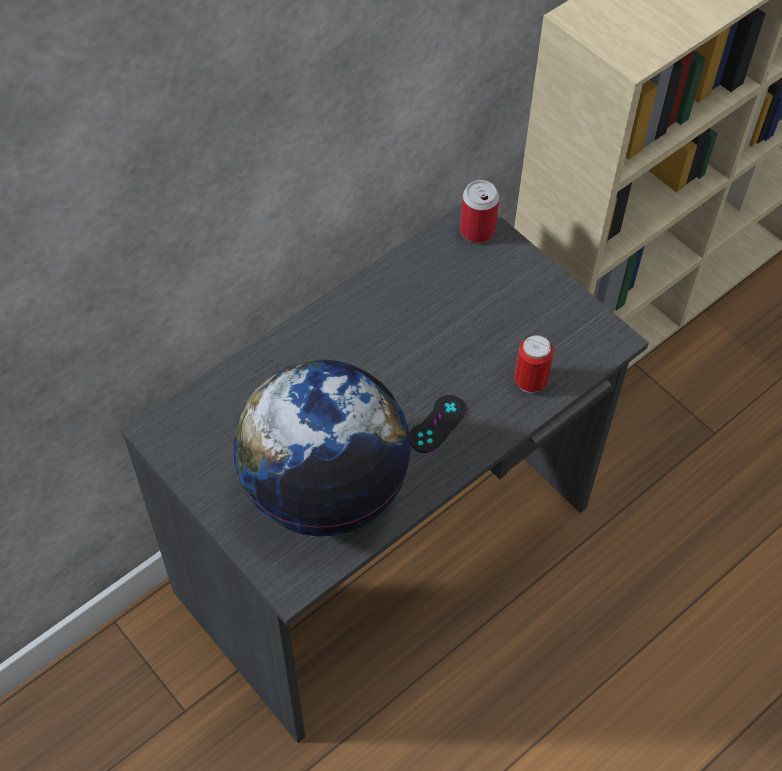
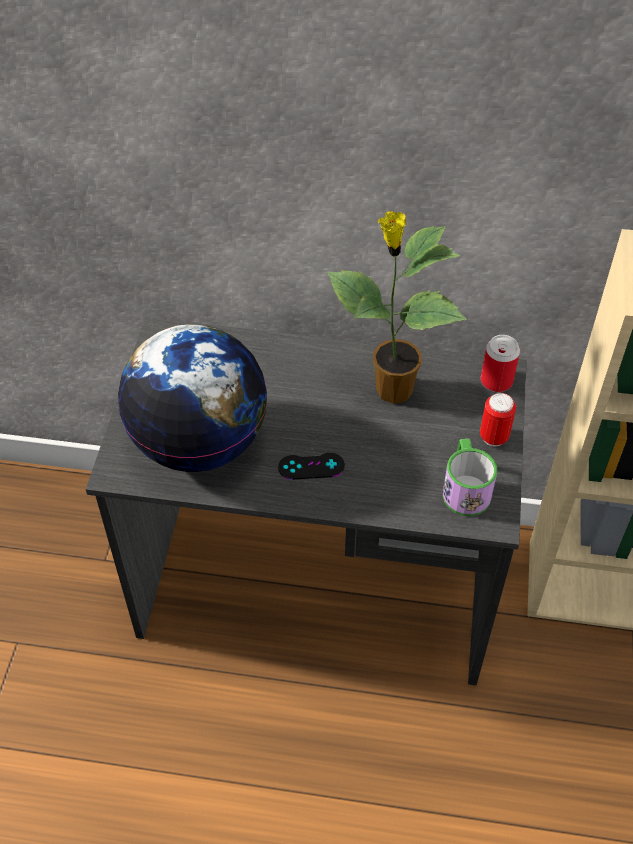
camera: 50 degrees right, 5 degrees down
(413, 306) = (391, 390): none -> potted plant
(530, 382) = (403, 495): can -> can (494, 437)
(563, 334) = (465, 487): none -> mug

